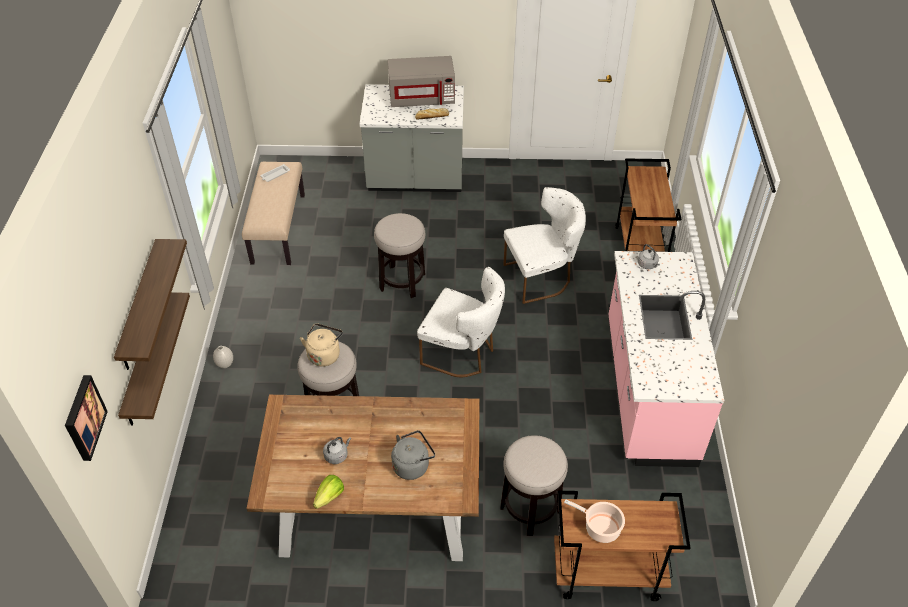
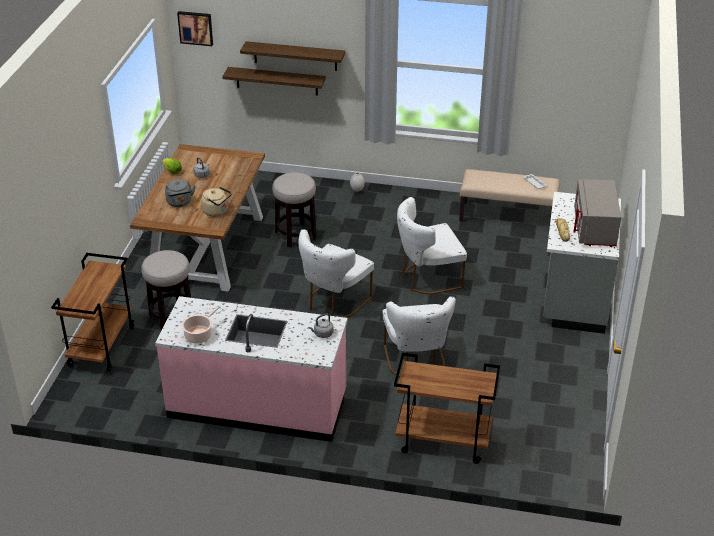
camera: 100 degrees right, 10 degrees down
(324, 354) = (298, 180): beige kettle -> beige kettle (217, 211)
(402, 282) = (427, 278): stool -> white chair
(600, 528) = (93, 277): cooking pot -> cooking pot (199, 335)

